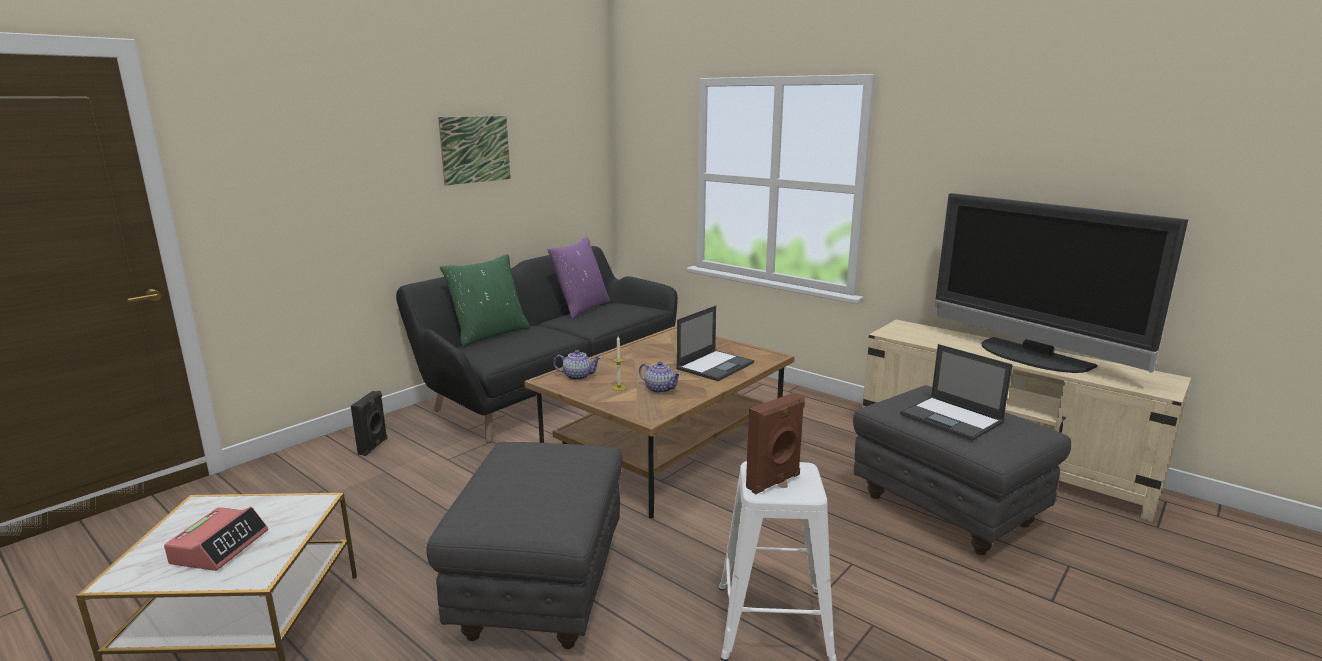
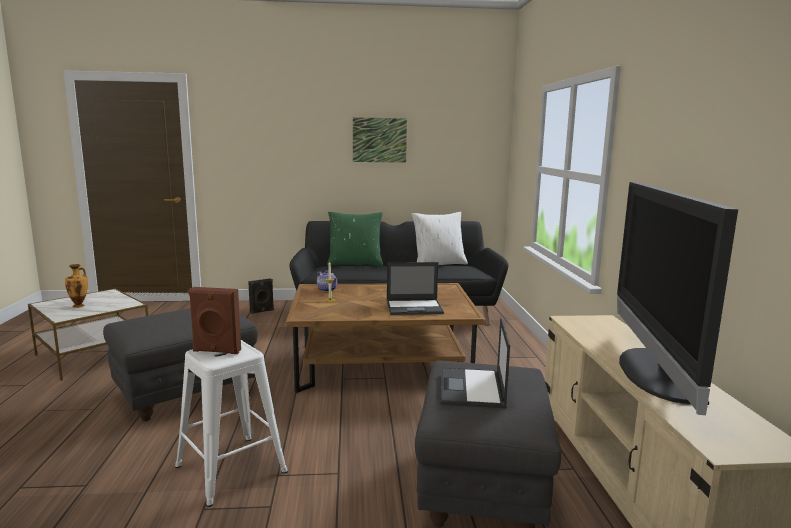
camera: 45 degrees right, 5 degrees down
(220, 547) = (79, 306): alarm clock -> vase
(581, 309) = (439, 264): purple pillow -> white pillow
(659, 389) = (347, 307): teapot -> none

